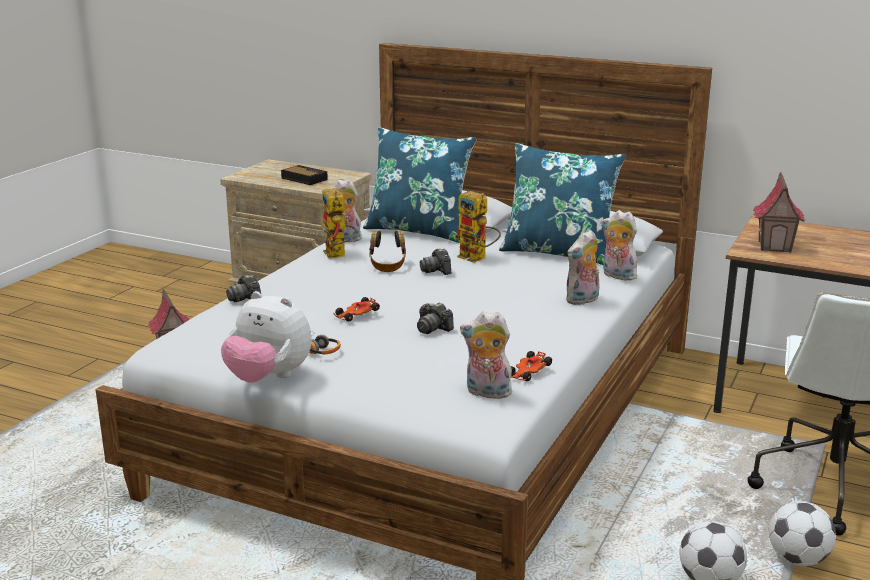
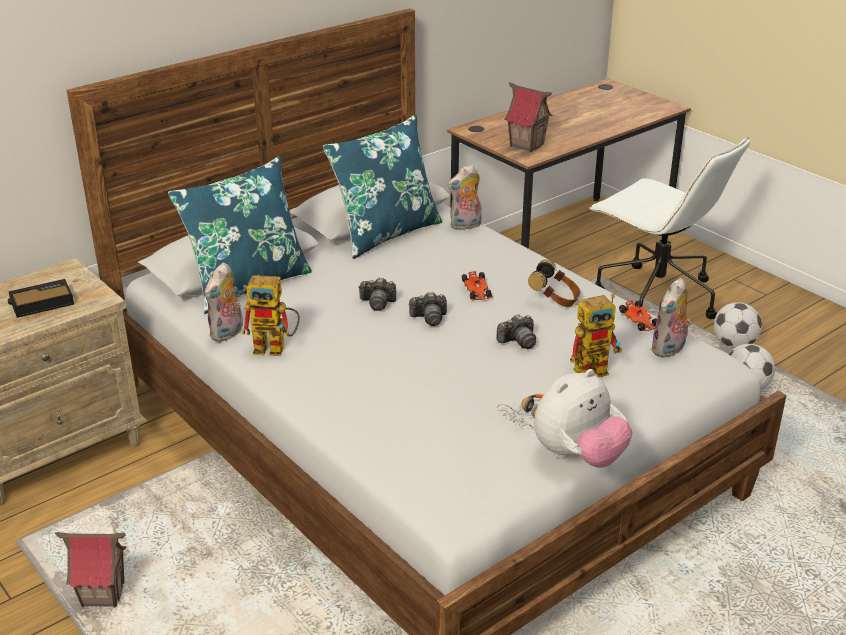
camera: 65 degrees left, 10 degrees up
(245, 298) = (356, 433): camera -> camera (429, 318)
(355, 315) = (463, 373): toy car -> toy car (477, 291)
(387, 266) = (340, 326): headphones -> headphones (555, 300)
(477, 258) = (362, 274): toy robot -> toy robot (596, 368)
(582, 300) = (508, 256): plush toy -> none

